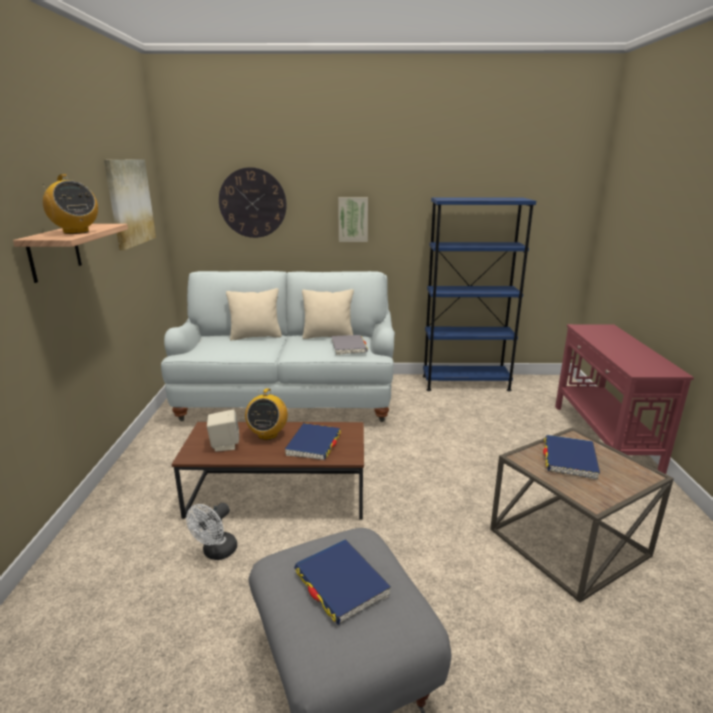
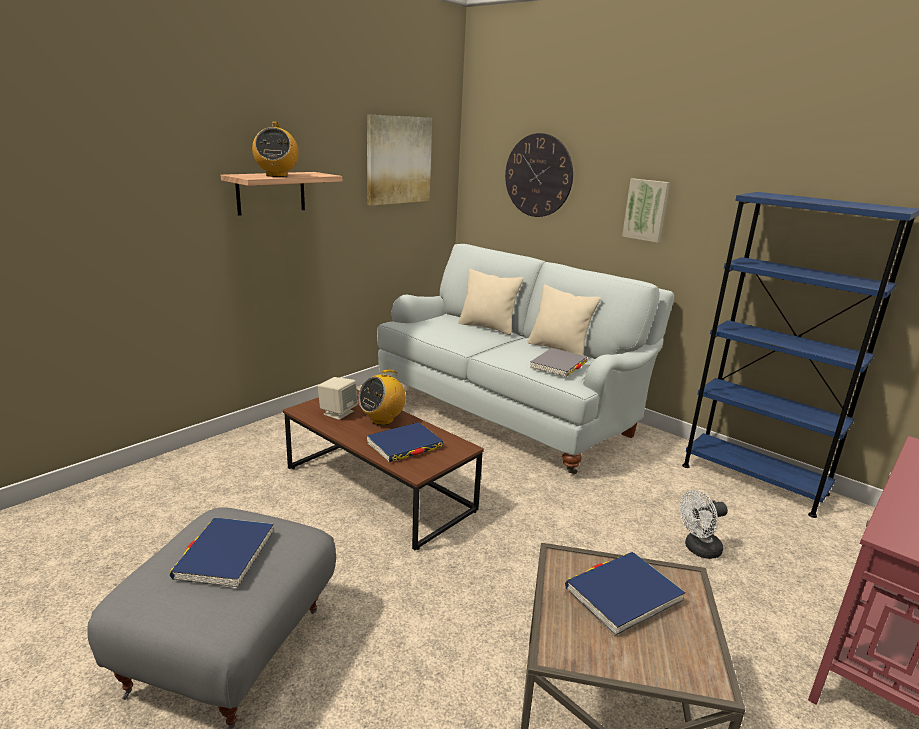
camera: 40 degrees right, 0 degrees up
(216, 552) = (275, 506): white fan -> white fan (698, 549)

